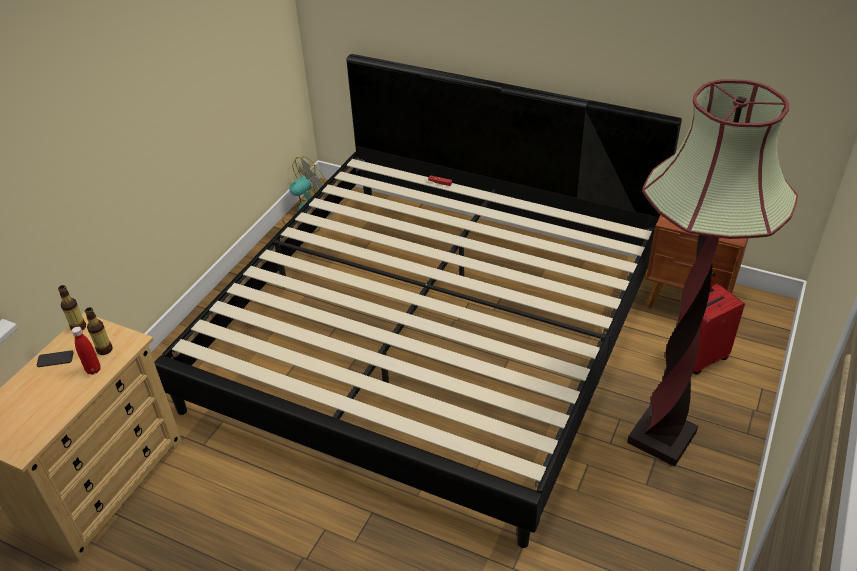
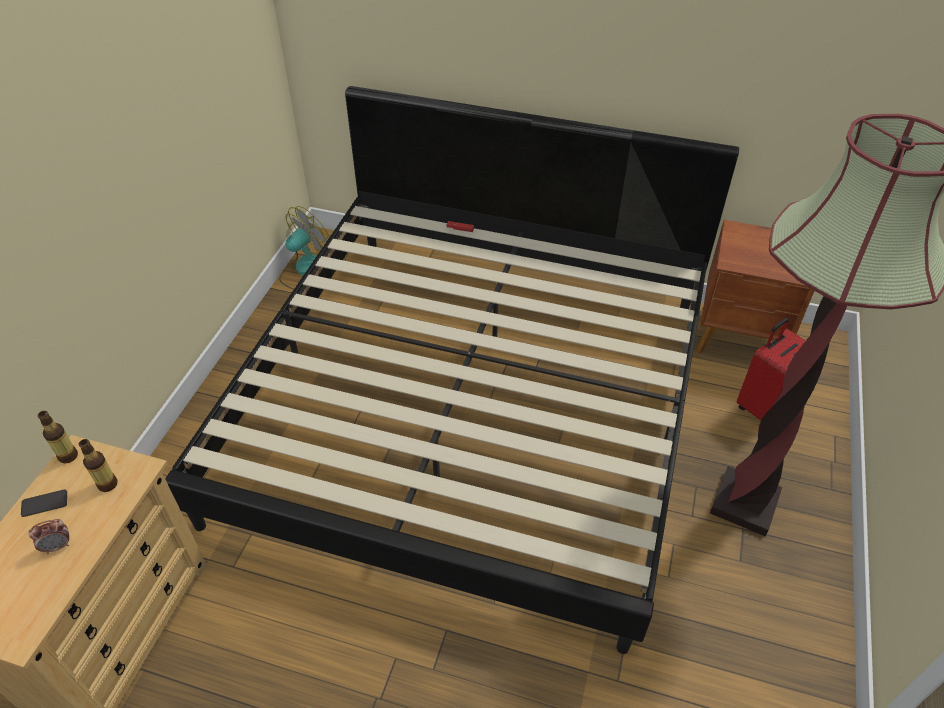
camera: 10 degrees left, 5 degrees up
(60, 390) = (58, 546): none -> alarm clock
(93, 370) = (97, 513): red bottle -> none

